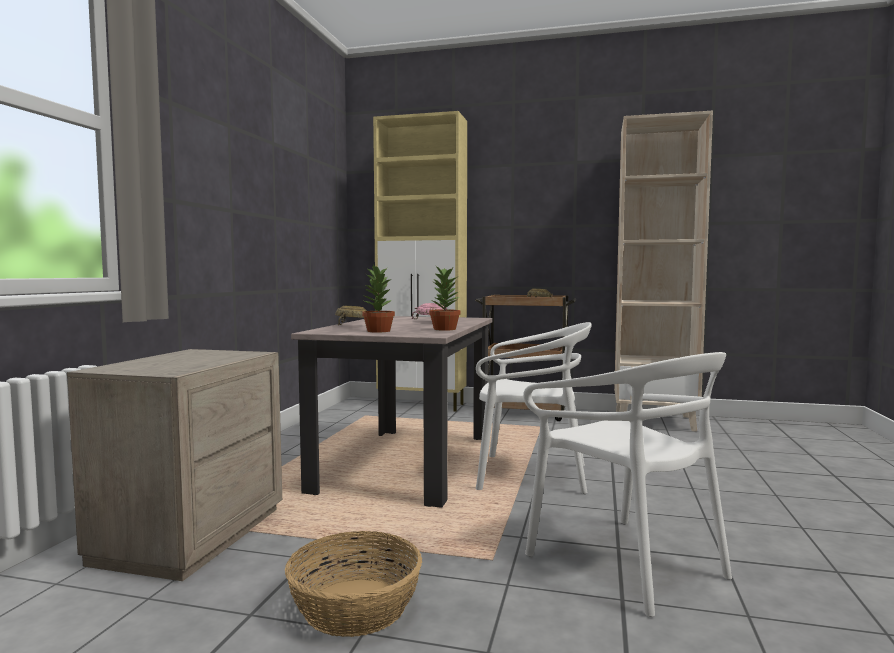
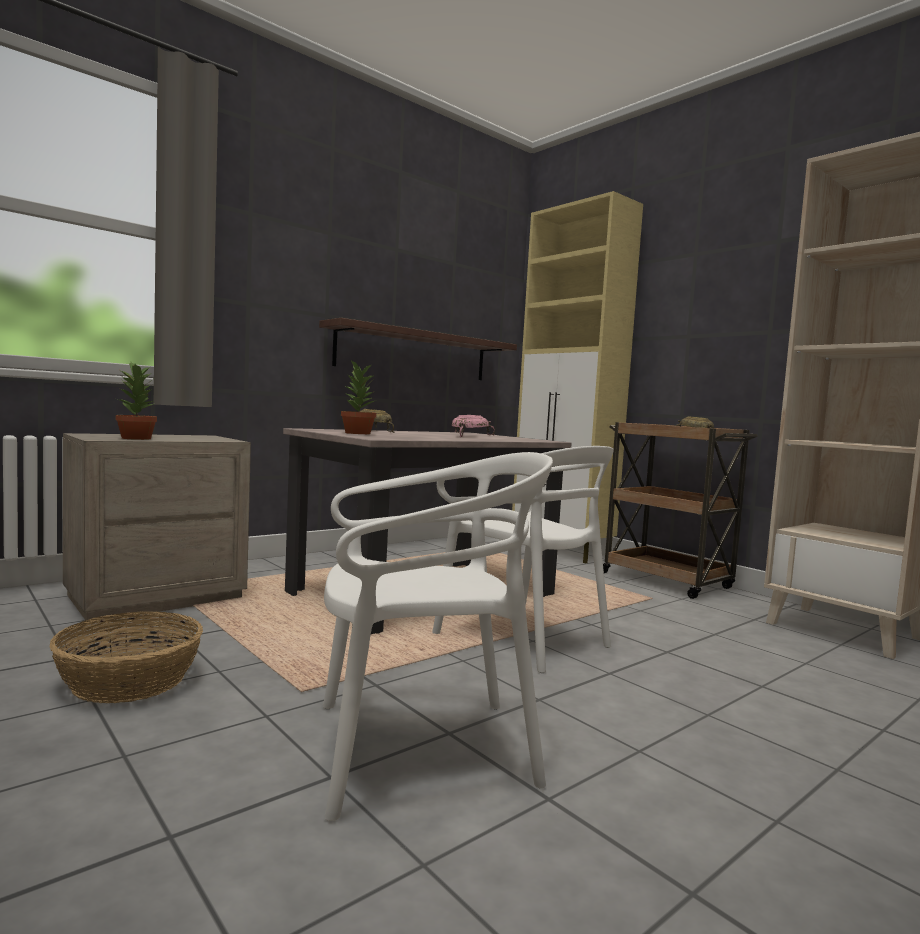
camera: 35 degrees right, 0 degrees up
(290, 244) = (414, 354): none -> shelf
(444, 329) = (428, 438): potted plant -> potted plant (136, 438)
(626, 563) = (420, 749): white chair -> white chair turned 105 degrees counterclockwise

